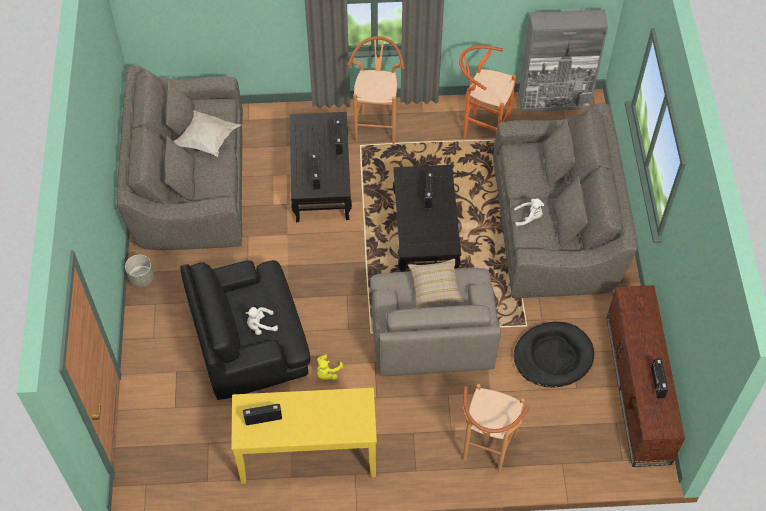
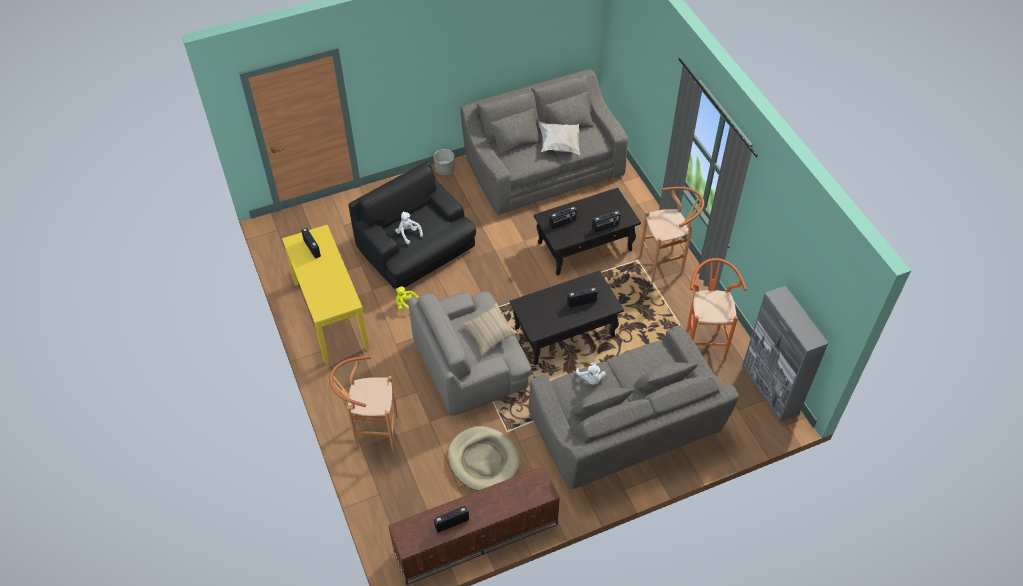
camera: 70 degrees right, 5 degrees down
(553, 356) = (483, 460): black dog bed -> beige dog bed

